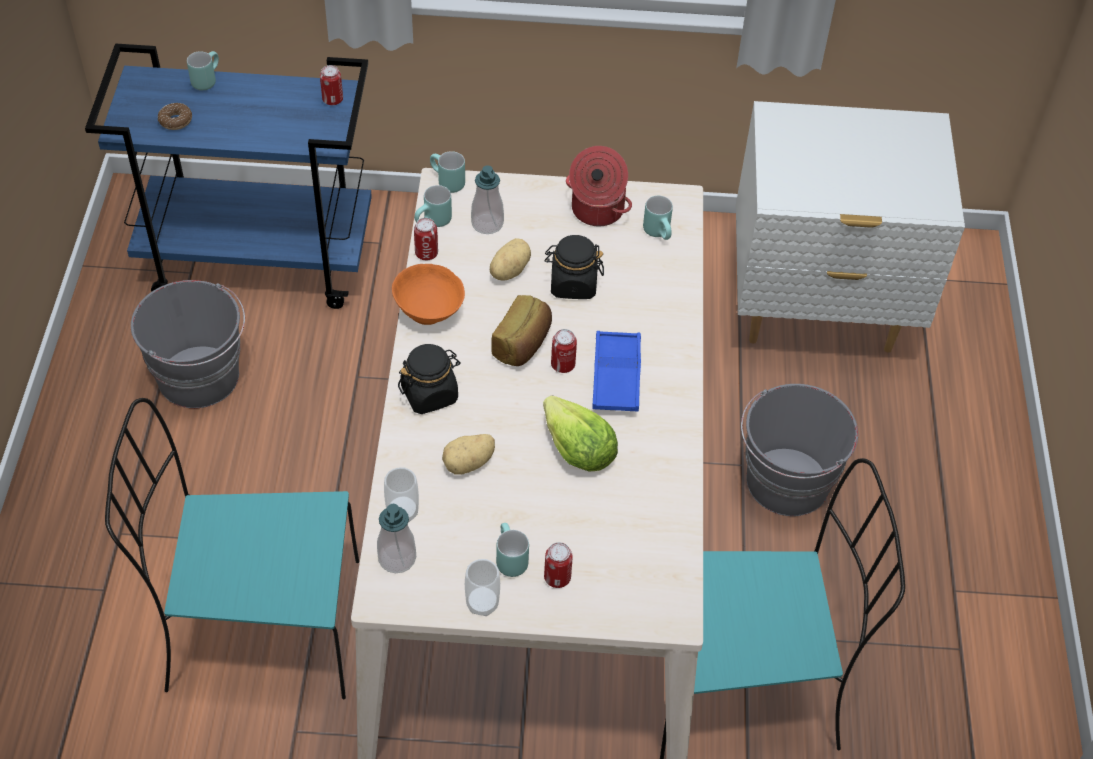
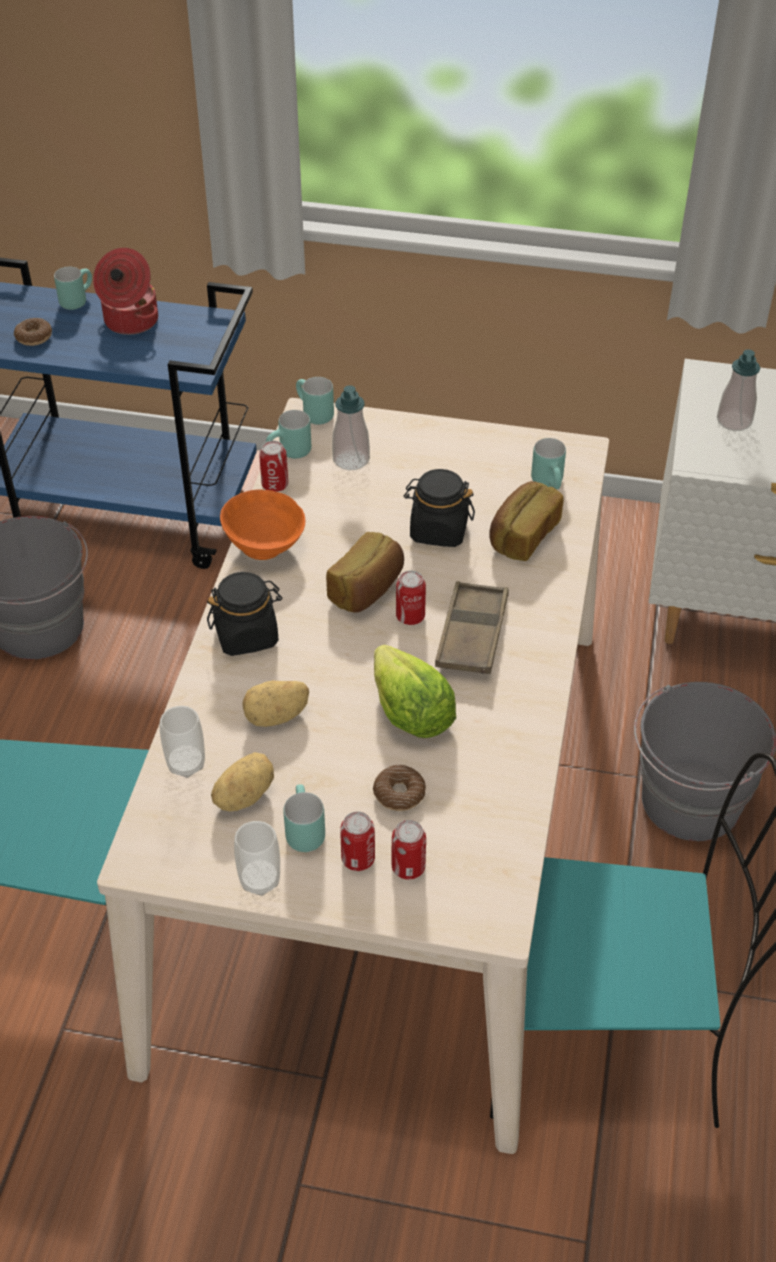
camera: 10 degrees right, 5 degrees down
(332, 100) = (208, 327): can -> can (408, 867)
(397, 558) = (168, 816): soap dispenser -> soap dispenser (734, 421)
(508, 270) = (366, 510): potato -> potato (243, 795)
(580, 520) = (399, 793): none -> donut
(596, 210) = (480, 454): cooking pot -> cooking pot (130, 321)
(616, 376) = (472, 634): blue tray -> brown tray
(644, 283) = (522, 536): none -> bread

